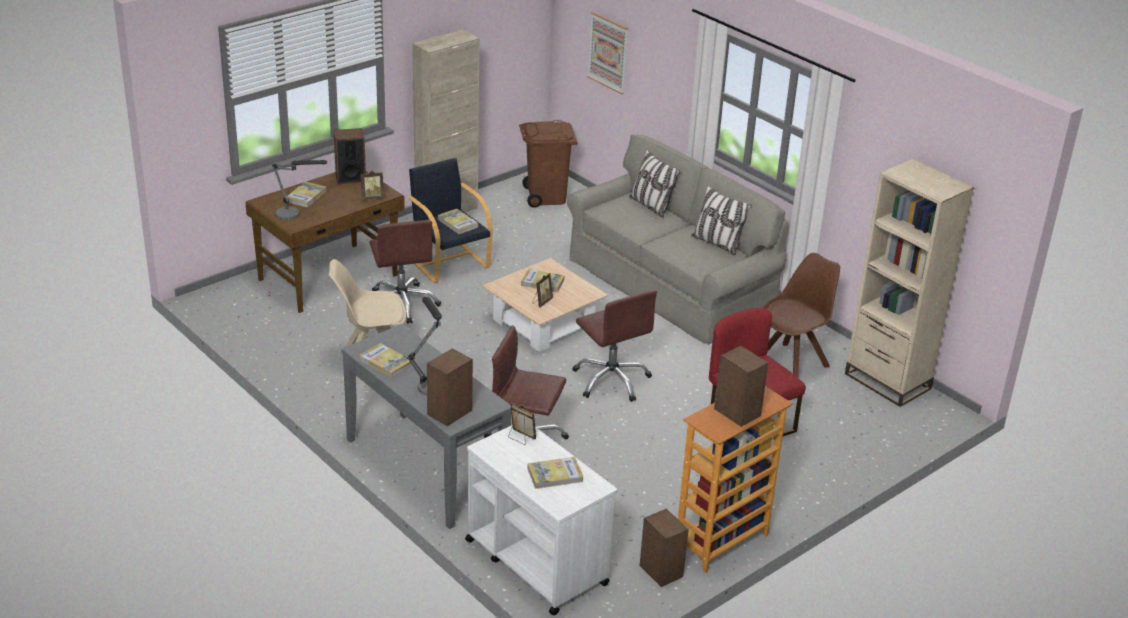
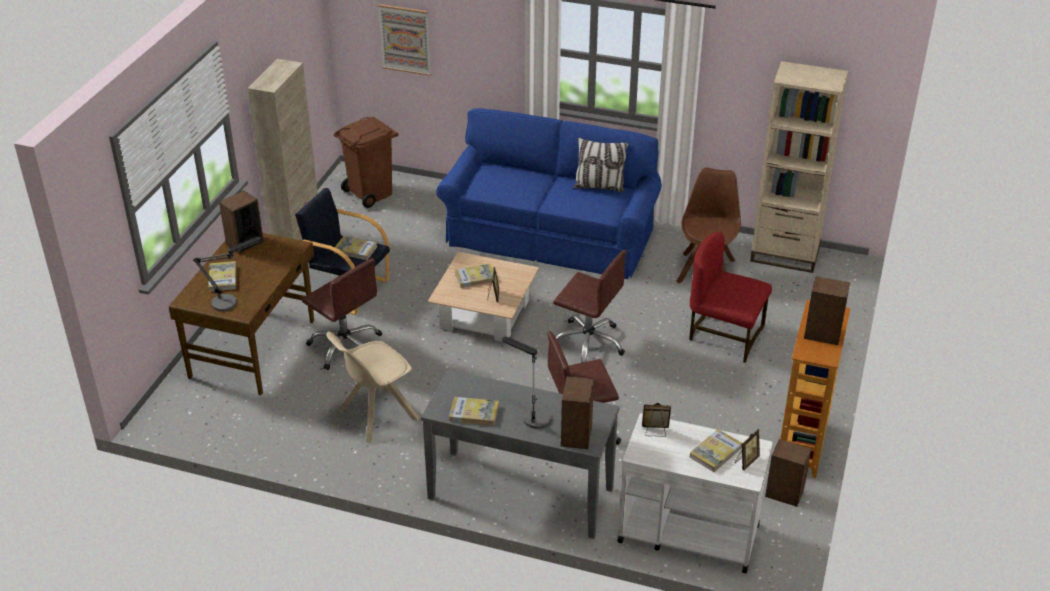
camera: 30 degrees left, 5 degrees up
(372, 198) = (286, 256): picture frame -> picture frame (746, 461)
(651, 206) = (514, 172): pillow -> none
(670, 284) = (550, 236): grey sofa -> blue sofa

